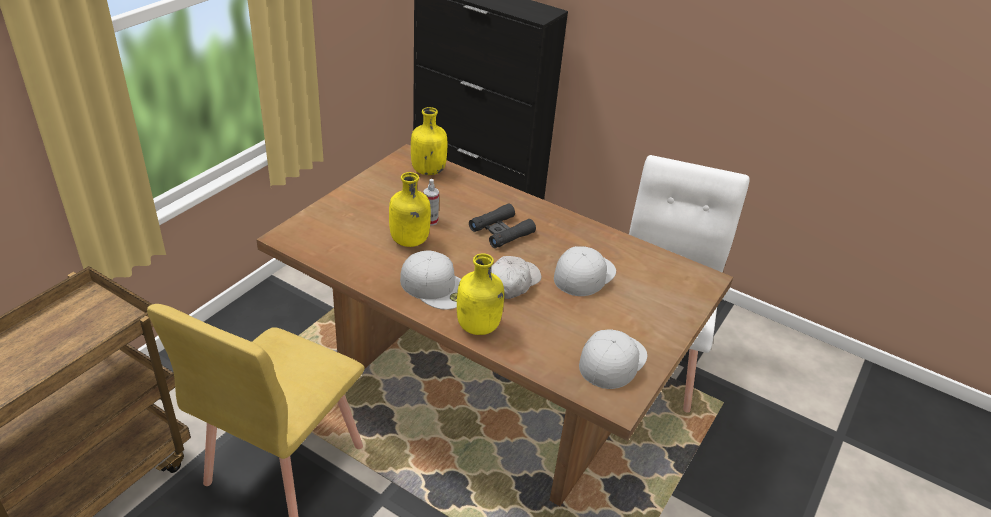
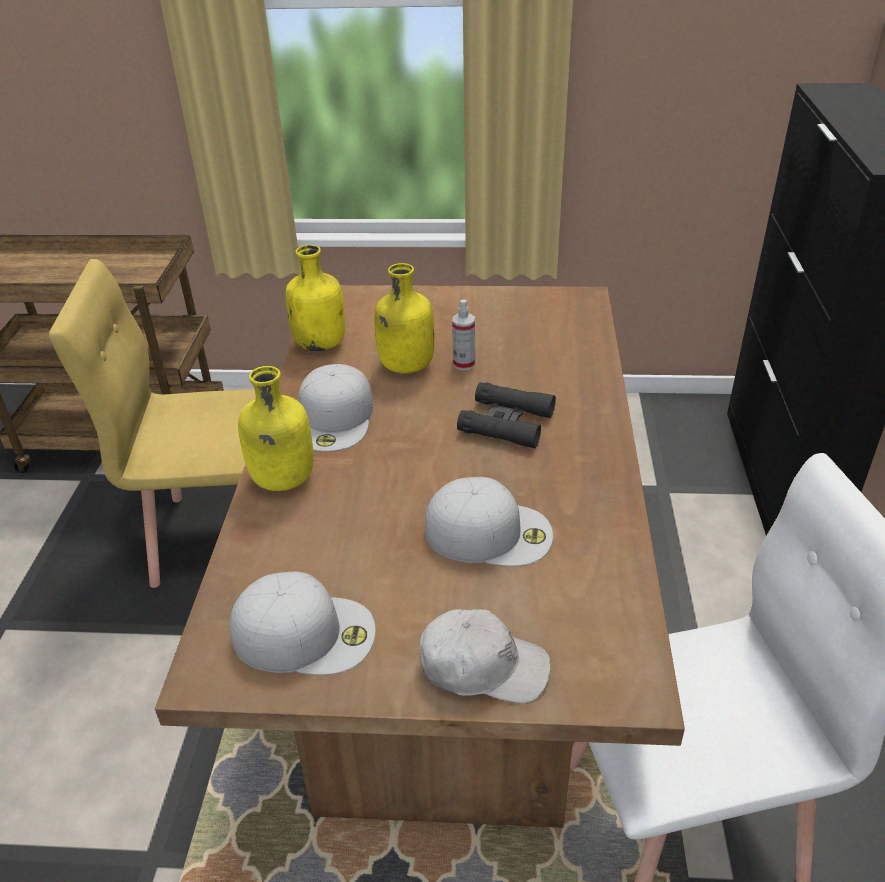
camera: 65 degrees right, 0 degrees up
(428, 170) = (570, 321): yellow bottle -> yellow bottle (321, 344)
(512, 283) = (400, 473): white cap -> white cap (483, 667)

